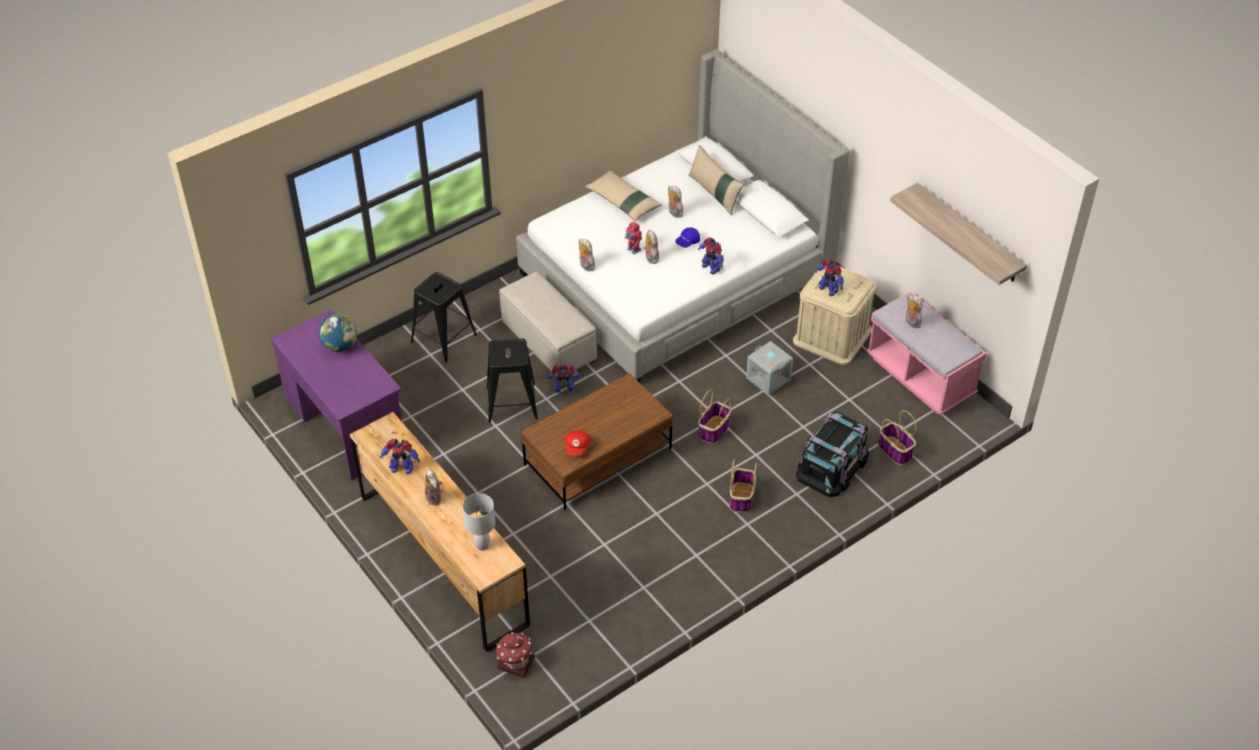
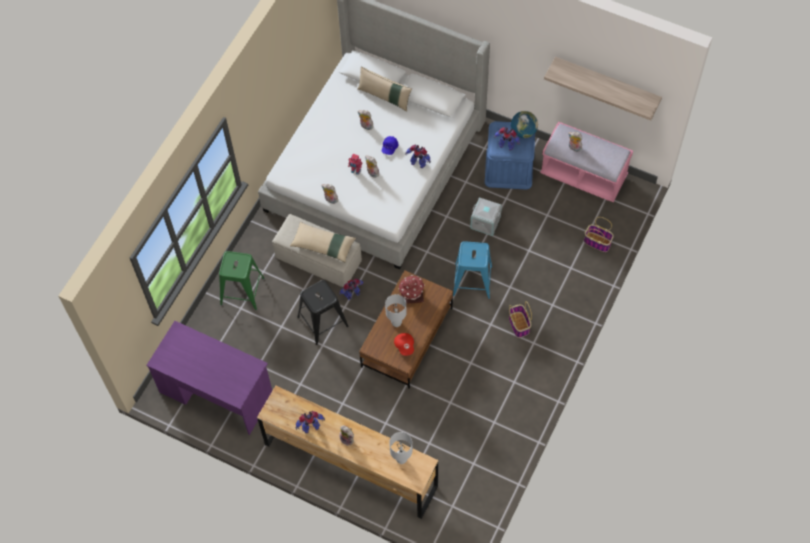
camera: 25 degrees left, 15 degrees up
(340, 346) = (201, 348): globe -> globe (523, 132)
(443, 339) = (242, 291): black stool -> green stool
(515, 662) = (444, 517): toy house -> toy house (411, 294)
(584, 421) = (397, 323): none -> white table lamp
(623, 201) = (324, 132): beige pillow -> beige pillow (323, 245)
(713, 430) = (472, 280): basket -> blue stool
(832, 335) = (509, 168): beige storage box -> blue storage box
(832, 465) = (563, 272): black storage box -> none

